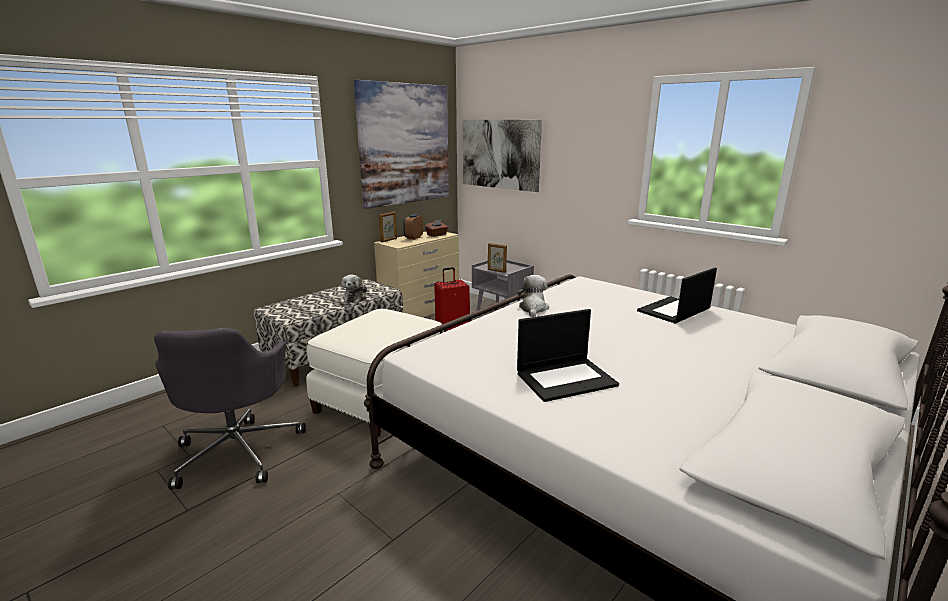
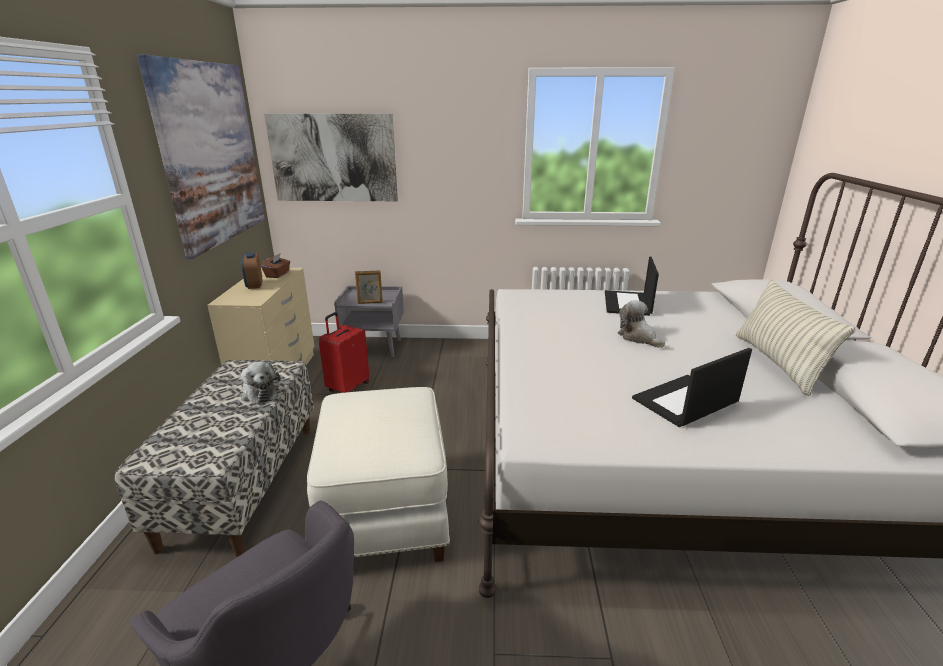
camera: 40 degrees left, 5 degrees up
(389, 240) = (225, 297): picture frame -> none
(533, 308) = (531, 338): plush toy -> plush toy (638, 337)
(566, 378) = (685, 402): laptop -> laptop turned 150 degrees counterclockwise
(732, 391) = (777, 362): none -> pillow

